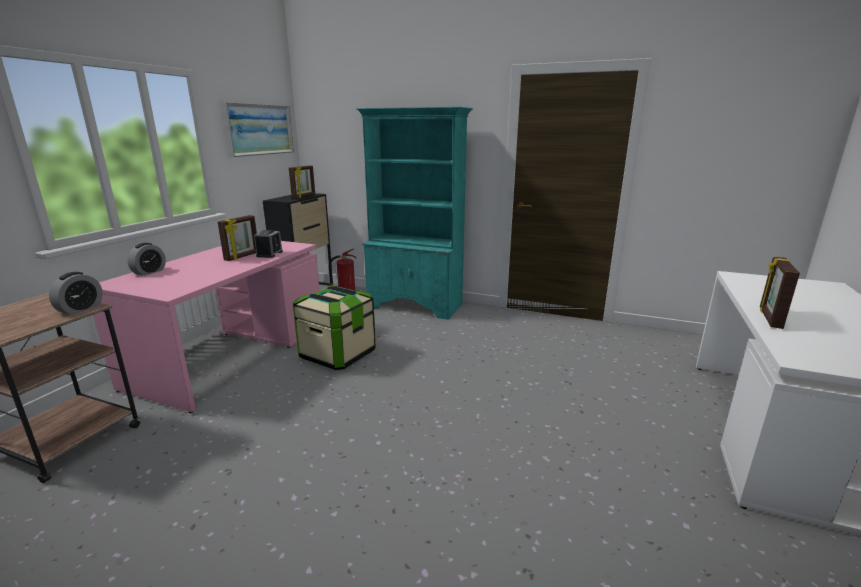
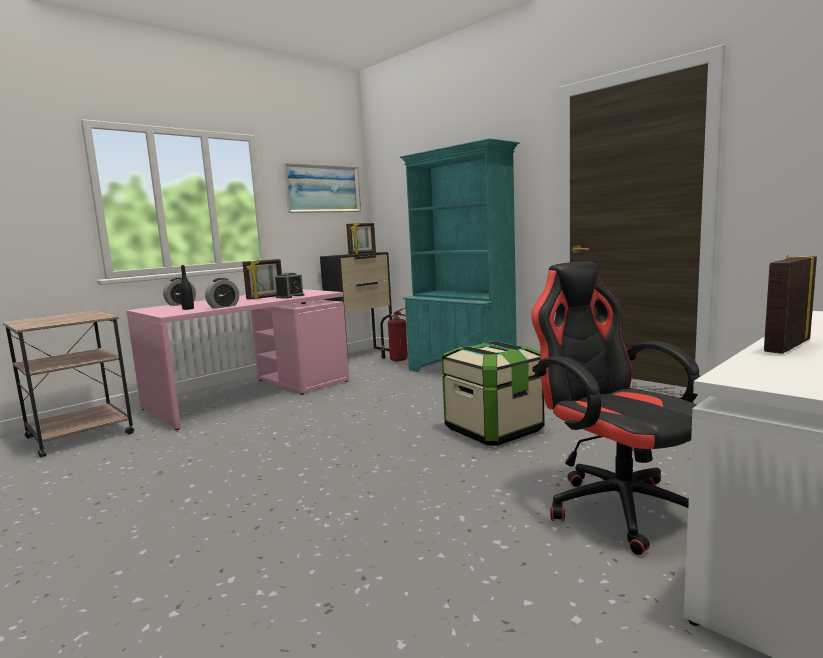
camera: 25 degrees right, 10 degrees down
(80, 309) = (96, 317): alarm clock -> alarm clock (223, 306)
(177, 282) = (188, 309): none -> black bottle
(337, 354) = (339, 403): storage box -> storage box (493, 429)
(630, 423) = (614, 505): none -> black office chair

